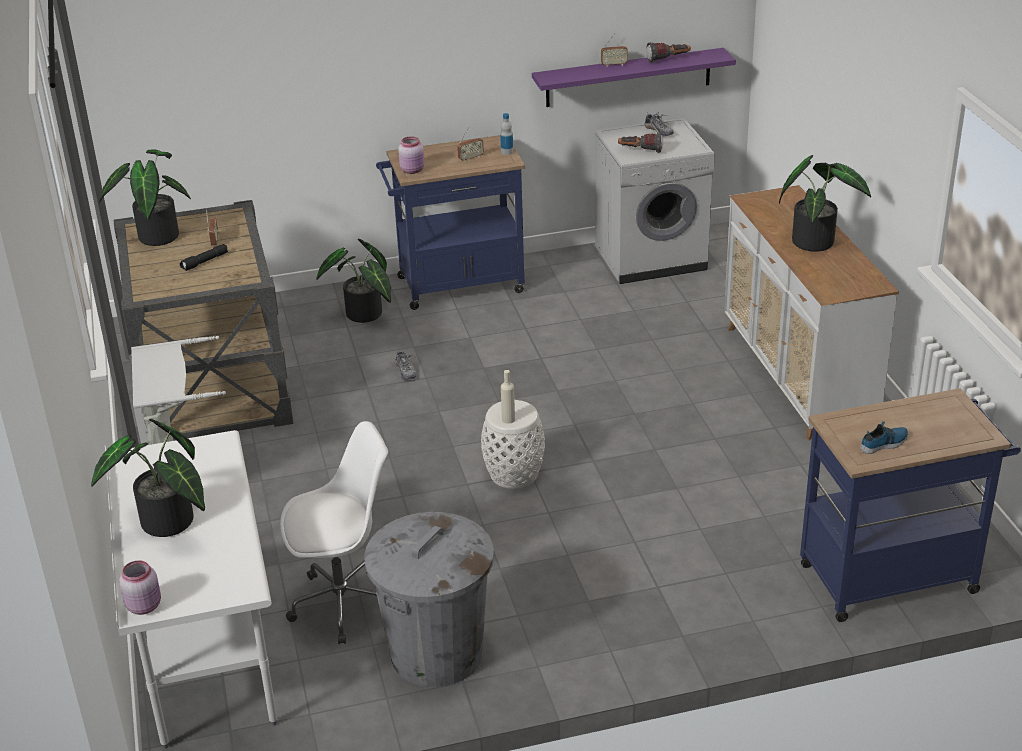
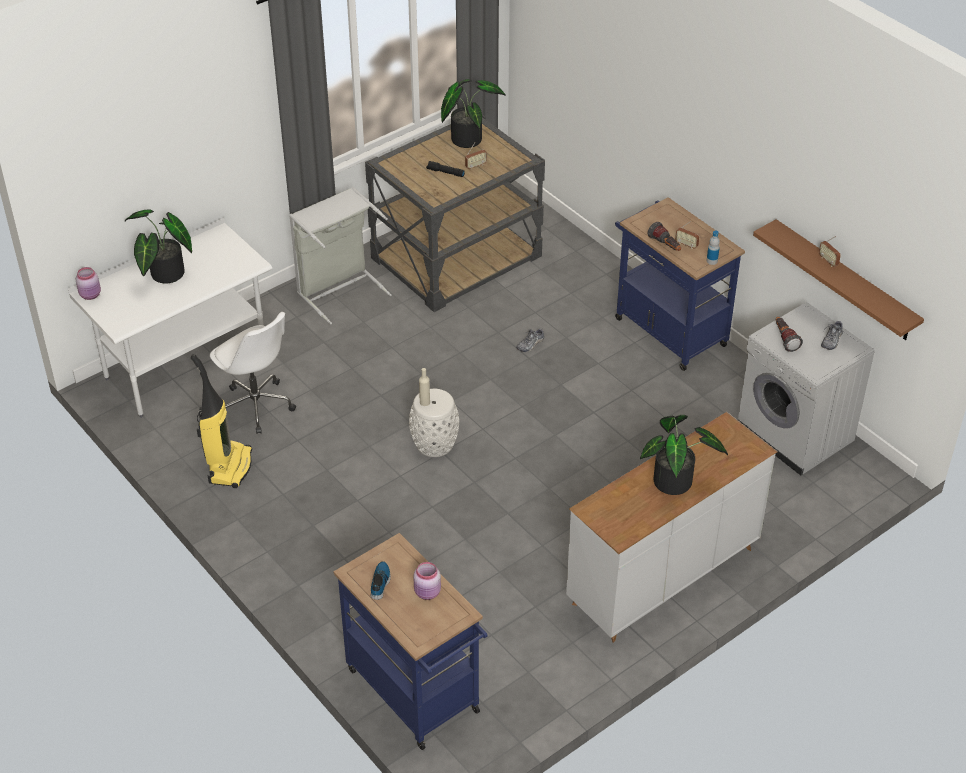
camera: 65 degrees right, 10 degrees up
(364, 316) = (590, 296): potted plant -> none
(413, 170) = (644, 221): pink jar -> pink jar (427, 593)
(436, 653) = (229, 466): grey trash can -> vacuum cleaner
(628, 77) = (844, 281): purple shelf -> brown shelf
(668, 60) = (865, 290): flashlight -> flashlight (665, 246)
(884, 444) = (380, 582): shoe -> shoe turned 120 degrees counterclockwise

